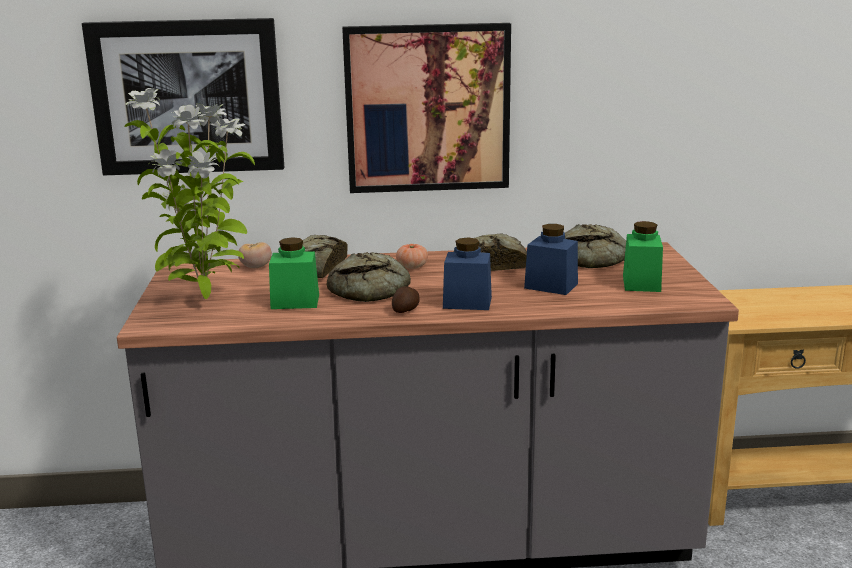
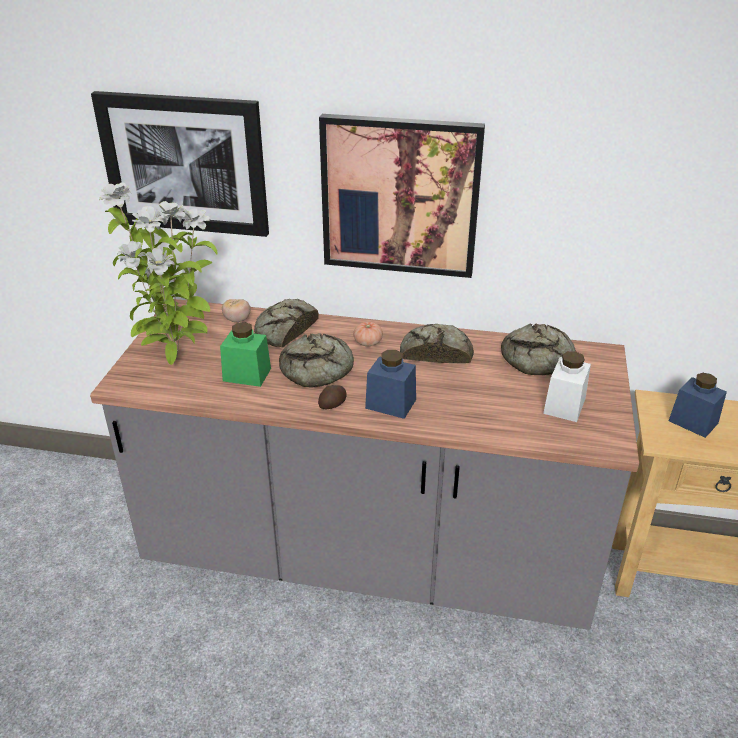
camera: 15 degrees right, 15 degrees up
(551, 286) = (477, 393): blue jar -> blue jar (693, 422)
(641, 283) = (564, 406): green jar -> white jar

